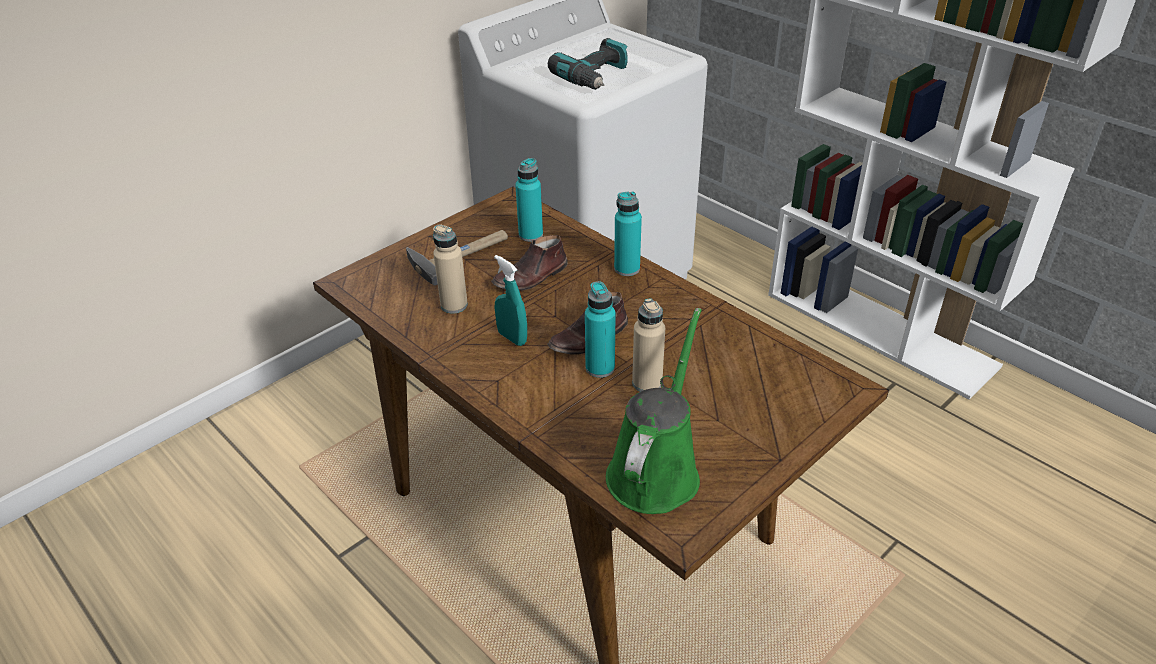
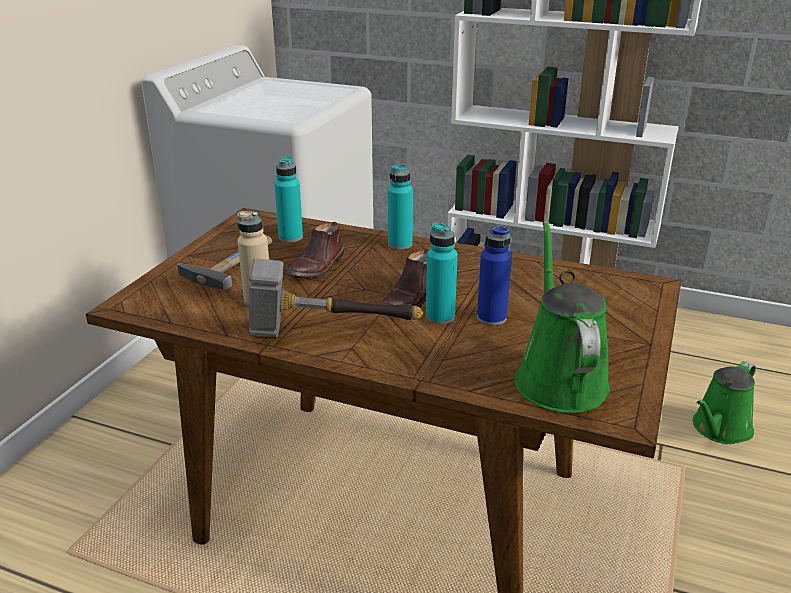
camera: 25 degrees left, 10 degrees down
(488, 360) = (328, 334): none -> hammer
(512, 338) = (338, 313): turquoise spray bottle -> none
(596, 77) = (288, 107): power drill -> none
(647, 383) = (491, 318): beige bottle -> blue bottle
(979, 545) = (719, 429): none -> green watering can

